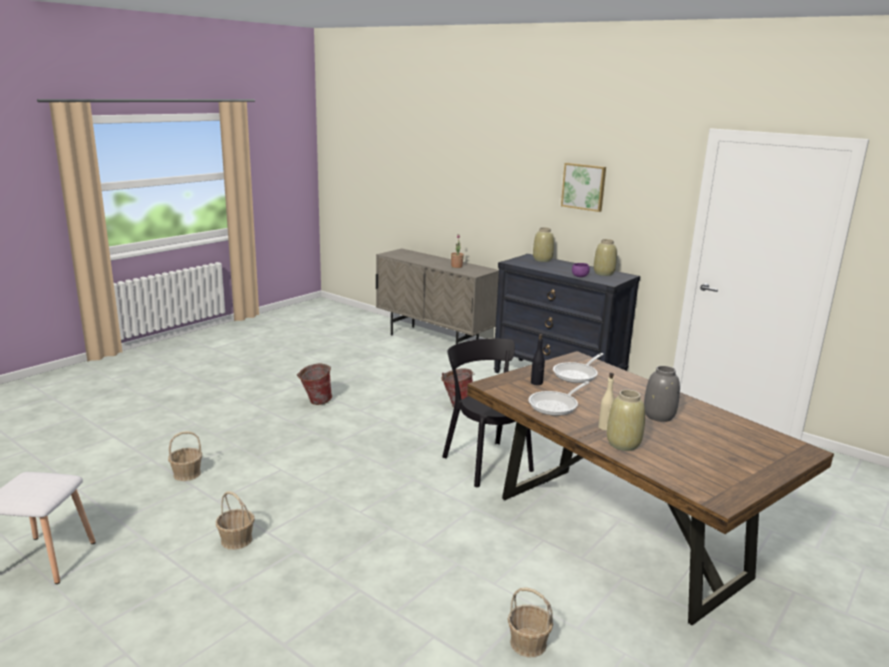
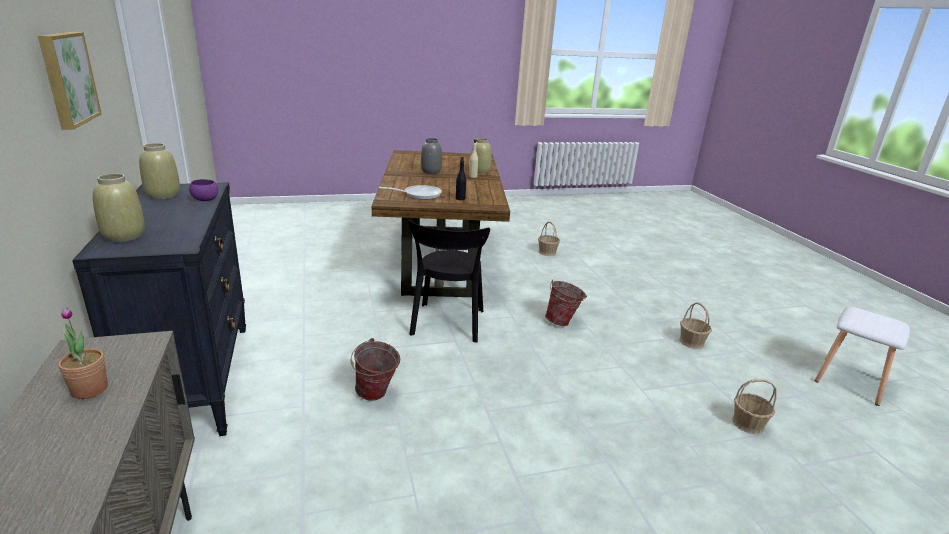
camera: 145 degrees left, 5 degrees up
(315, 402) = (552, 492): bucket -> bucket (563, 322)
(556, 405) = (476, 188): frying pan -> none

